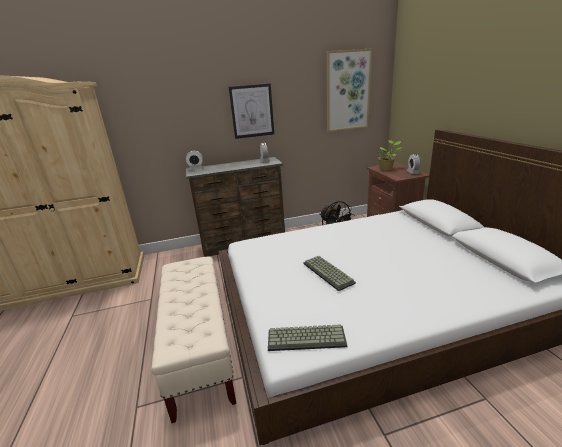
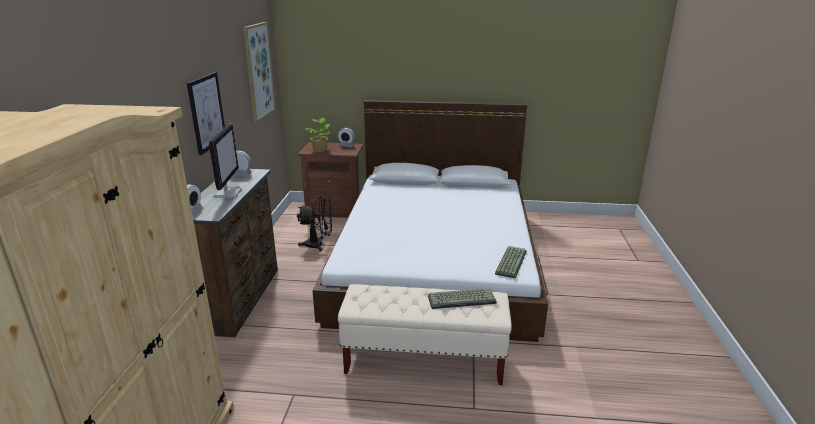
camera: 70 degrees left, 0 degrees up
(230, 166) = (227, 193): none -> monitor
(329, 273) = (440, 235): keyboard -> keyboard (462, 299)

